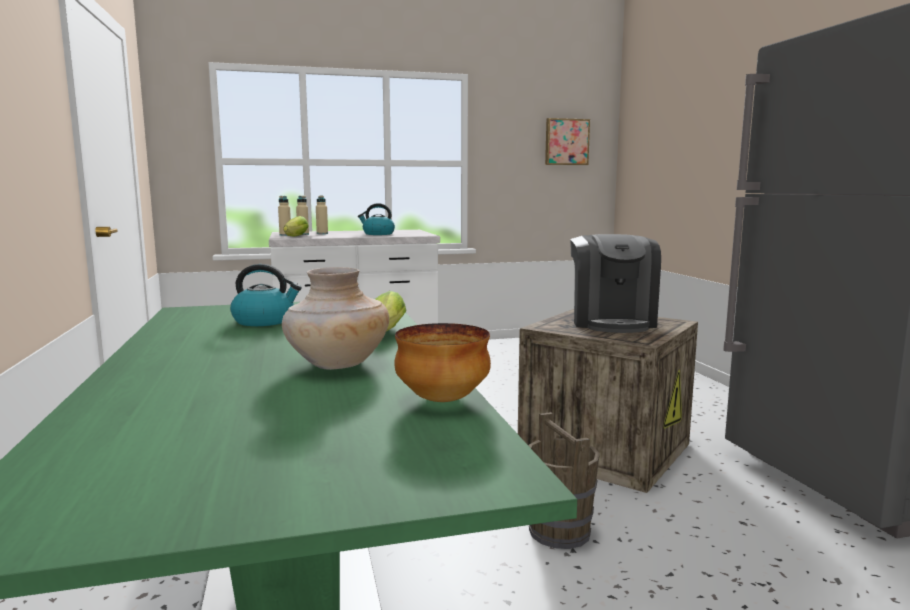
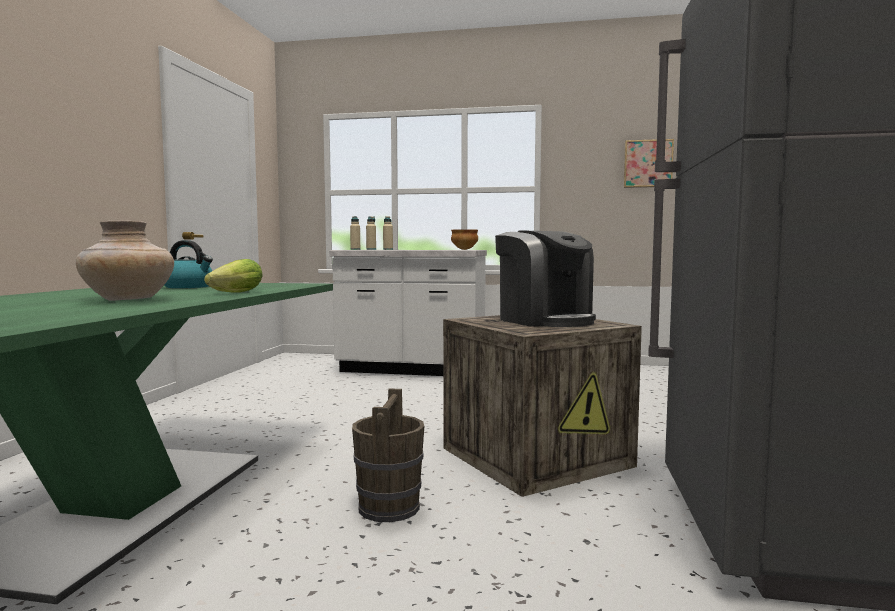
camera: 25 degrees right, 5 degrees down
(294, 236) = (355, 249): lettuce -> none
(378, 234) = (430, 249): kettle -> none
(442, 399) = (103, 313): bowl -> bowl (464, 249)
(611, 322) = (545, 320): coffee machine -> coffee machine turned 60 degrees counterclockwise

